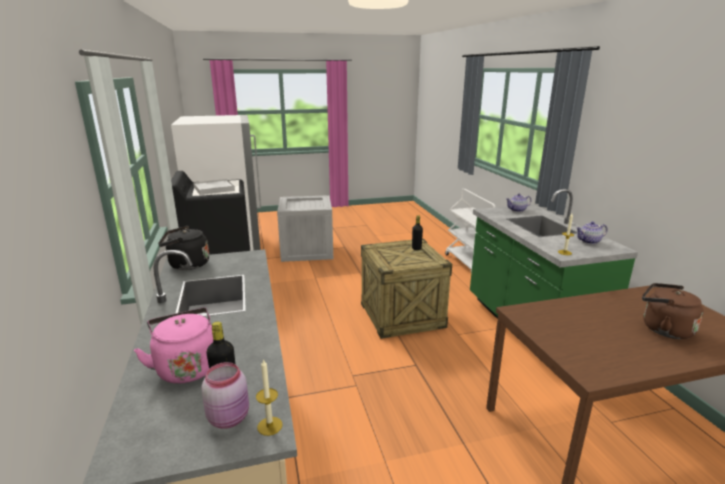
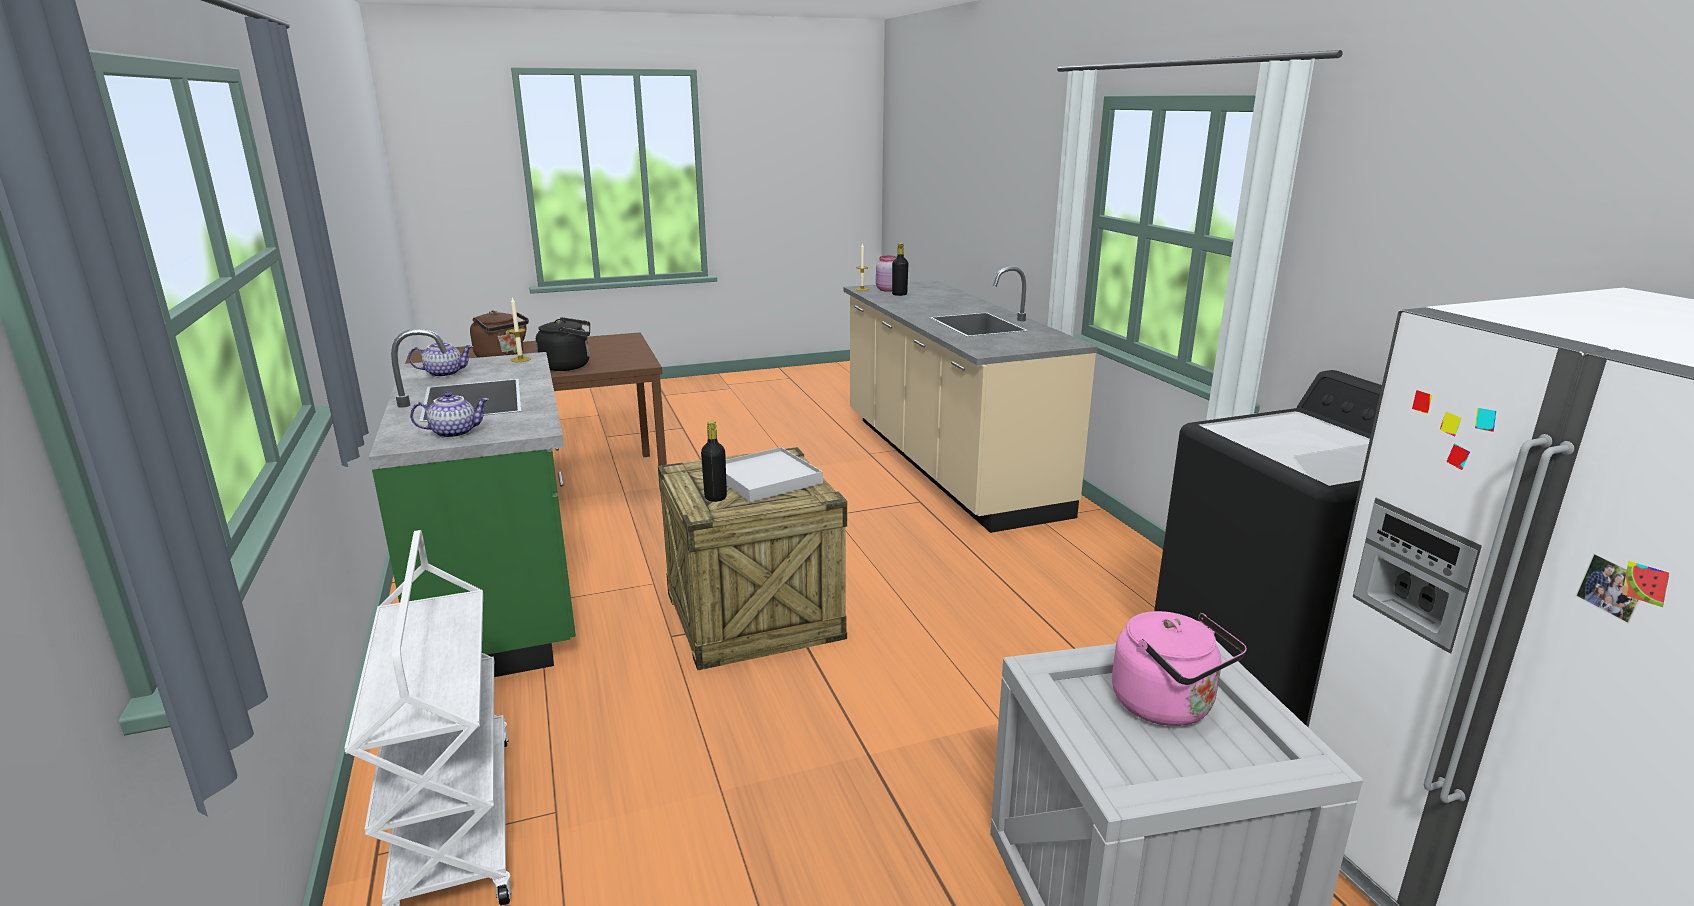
camera: 175 degrees right, 0 degrees up
(186, 265) = (1054, 341): black kettle -> black kettle (569, 366)
(186, 367) = (937, 299): pink kettle -> pink kettle (1167, 706)
(214, 189) = (1299, 435): white tray -> white tray (766, 479)

